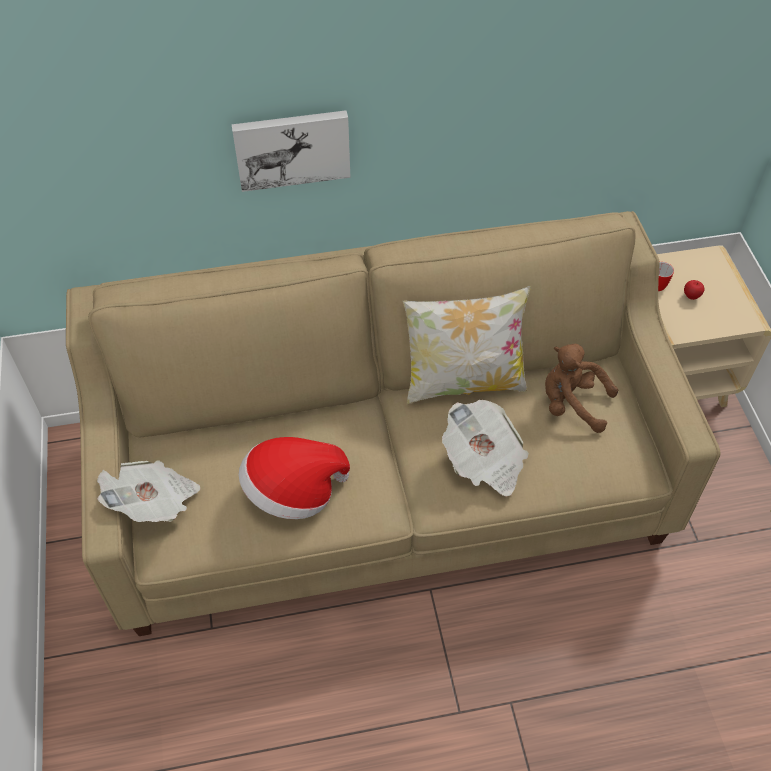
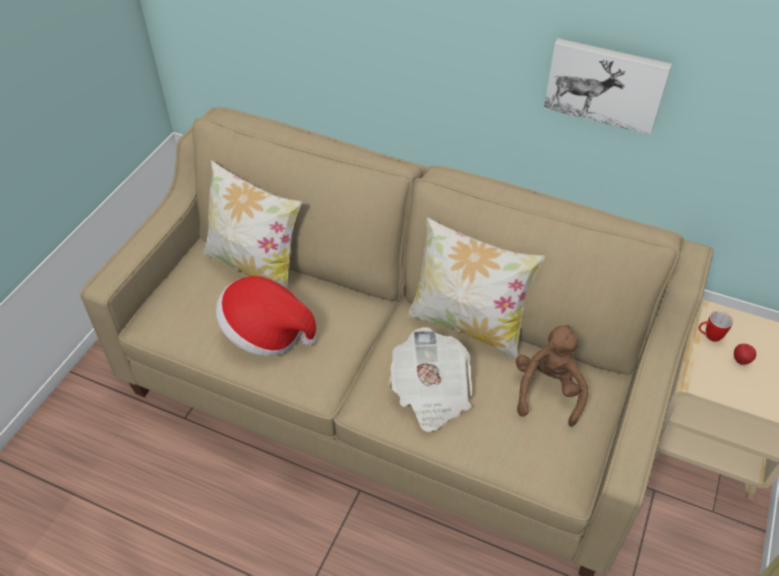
camera: 35 degrees right, 5 degrees down
(154, 502) = (170, 287): newspaper -> none
(222, 434) = (255, 266): none -> pillow
(292, 148) = (398, 50): picture -> picture (606, 84)
(572, 404) = (548, 391): brown plush toy -> brown plush toy turned 45 degrees clockwise

